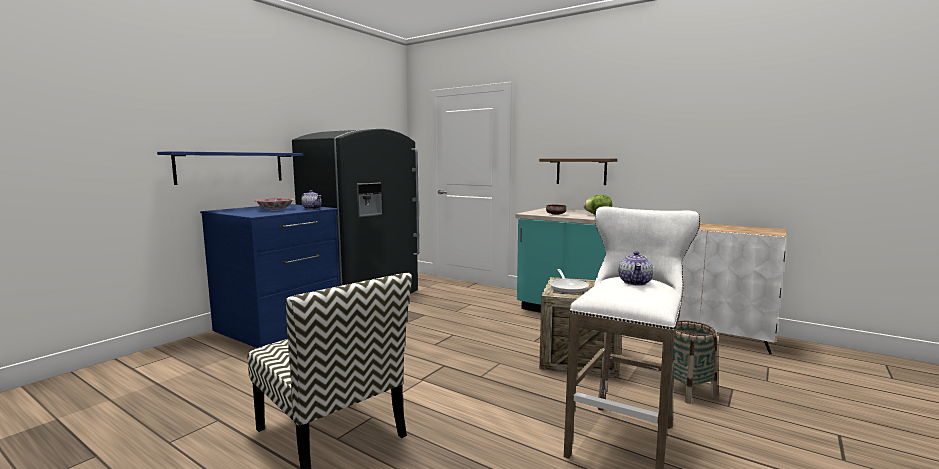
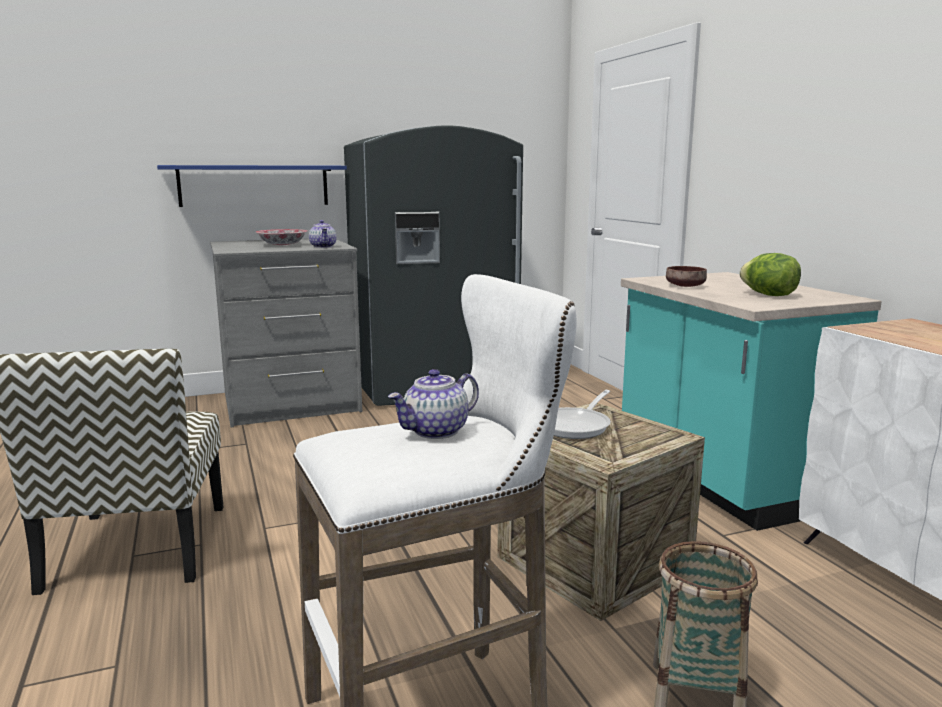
camera: 35 degrees right, 5 degrees up
(280, 326) = (291, 403): blue dresser -> grey dresser
(581, 171) = (792, 201): shelf -> none

